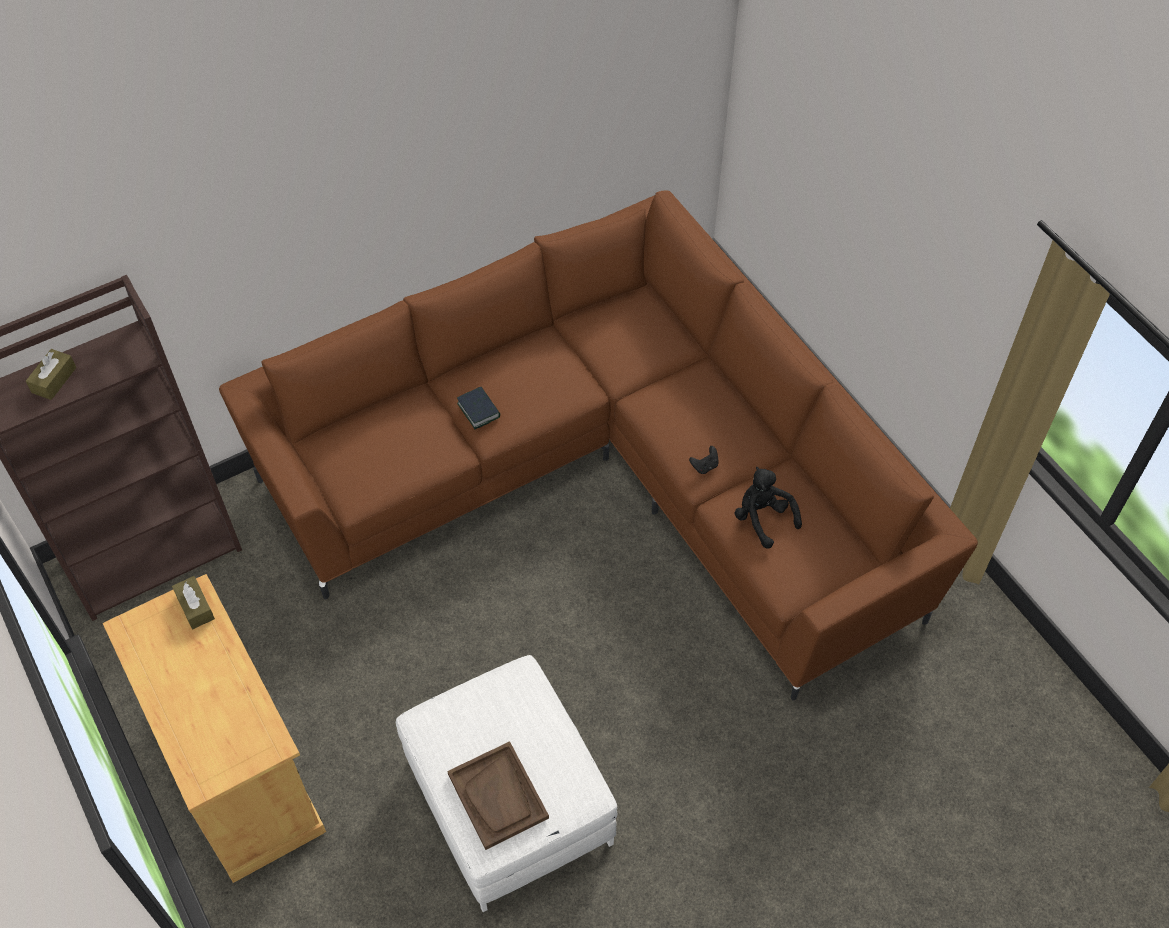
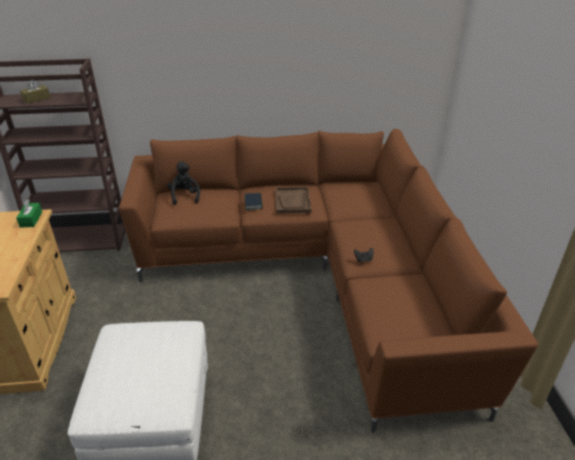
camera: 25 degrees right, 20 degrees down
(195, 607) = (31, 219): brown tissue box -> green tissue box
(498, 796) = (118, 387): brown tray -> brown tray (292, 201)
(763, 518) = (386, 294): black plush toy -> black plush toy (184, 196)

